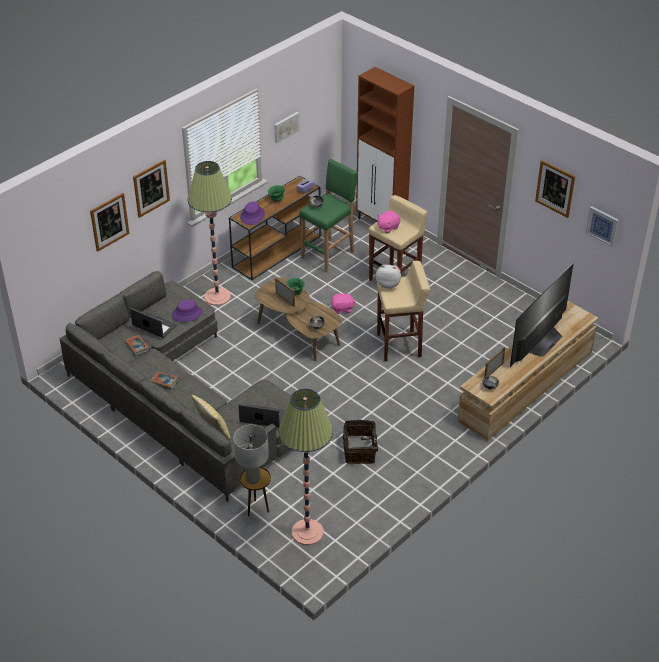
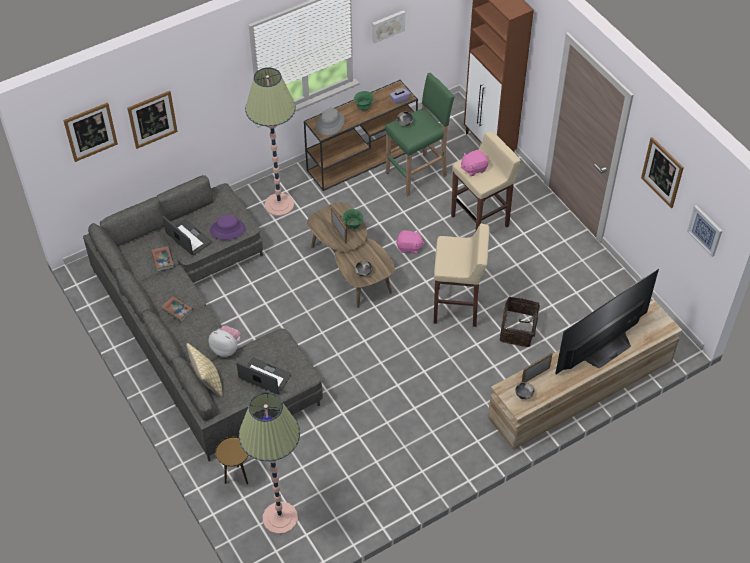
camera: 15 degrees right, 10 degrees up
(151, 188) = (206, 86): picture -> picture (90, 131)
(252, 215) = (330, 123): purple hat -> grey hat
(253, 479) = (229, 451): grey table lamp -> none
(360, 450) = (369, 430): basket -> basket (518, 329)
(388, 284) = (448, 244): plush toy -> plush toy (226, 348)

